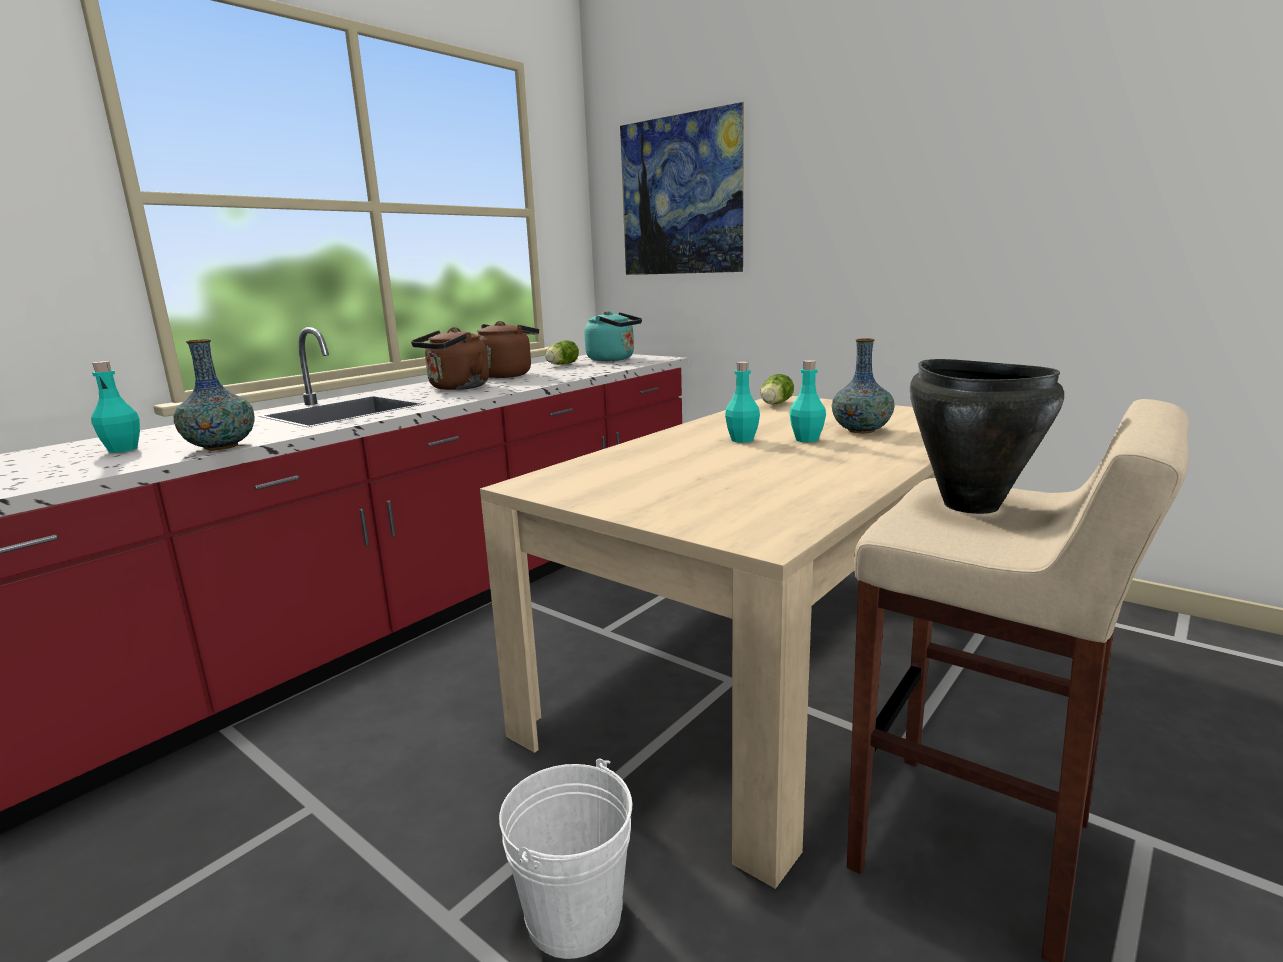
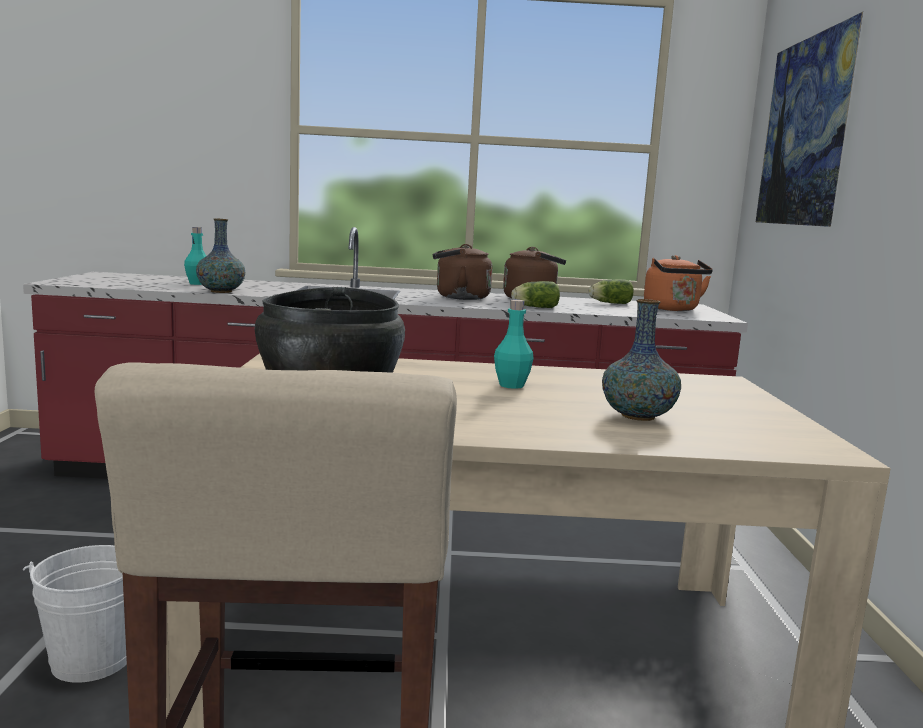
camera: 50 degrees right, 5 degrees down
(613, 359) = (673, 309): turquoise kettle -> orange kettle
(774, 404) = (688, 380): lettuce -> lettuce (534, 307)
(806, 439) = (555, 402): turquoise bottle -> none

